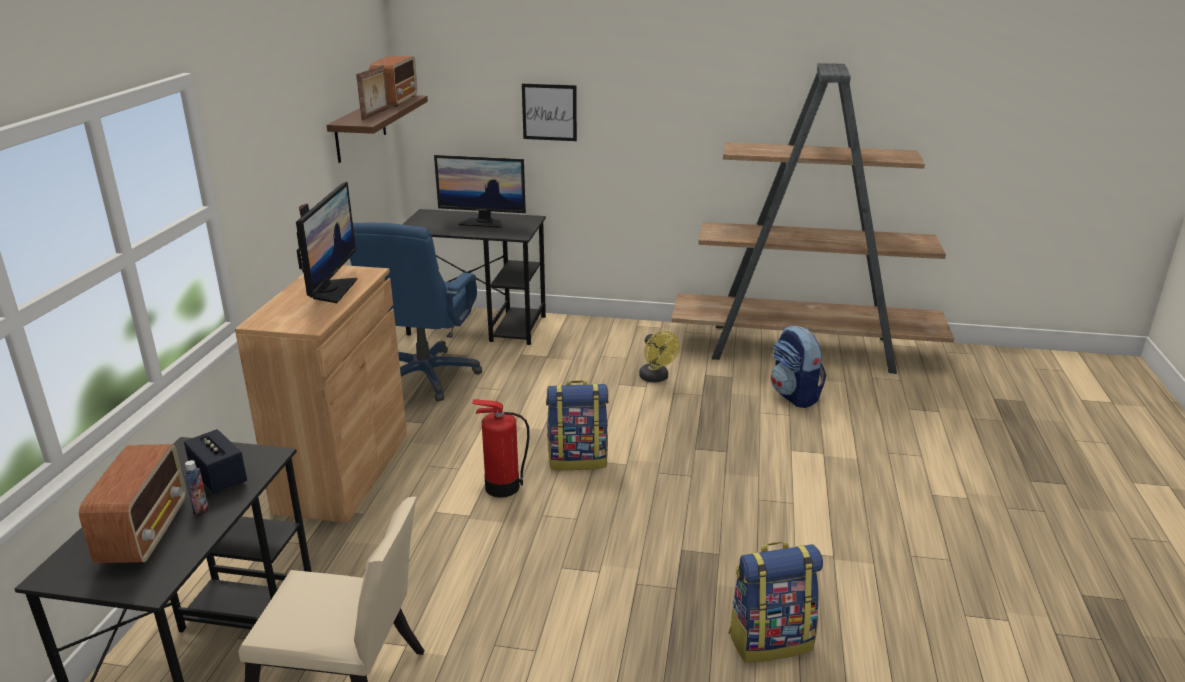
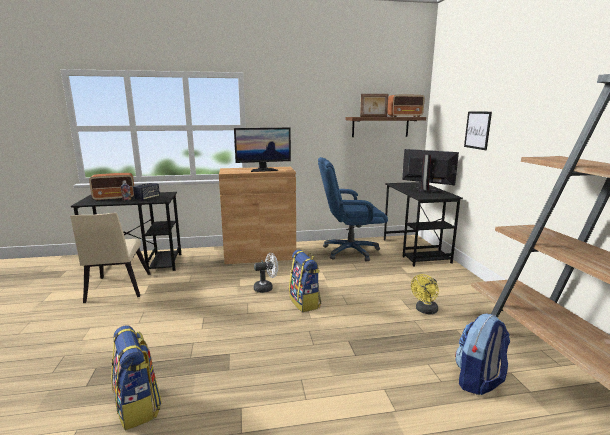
camera: 70 degrees right, 10 degrees down
(483, 222) = (426, 190): monitor -> monitor turned 135 degrees clockwise
(501, 487) = (266, 288): fire extinguisher -> white fan

